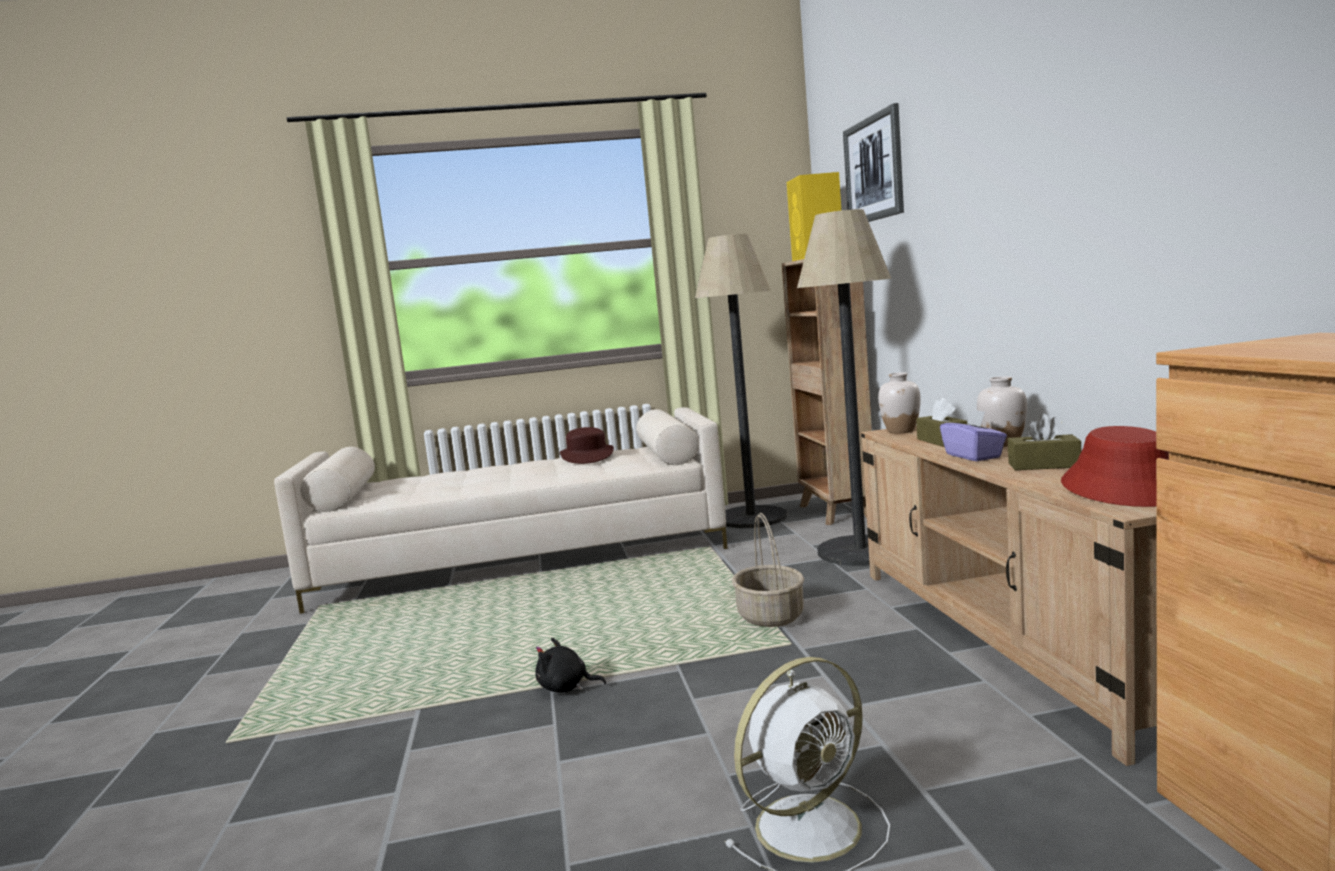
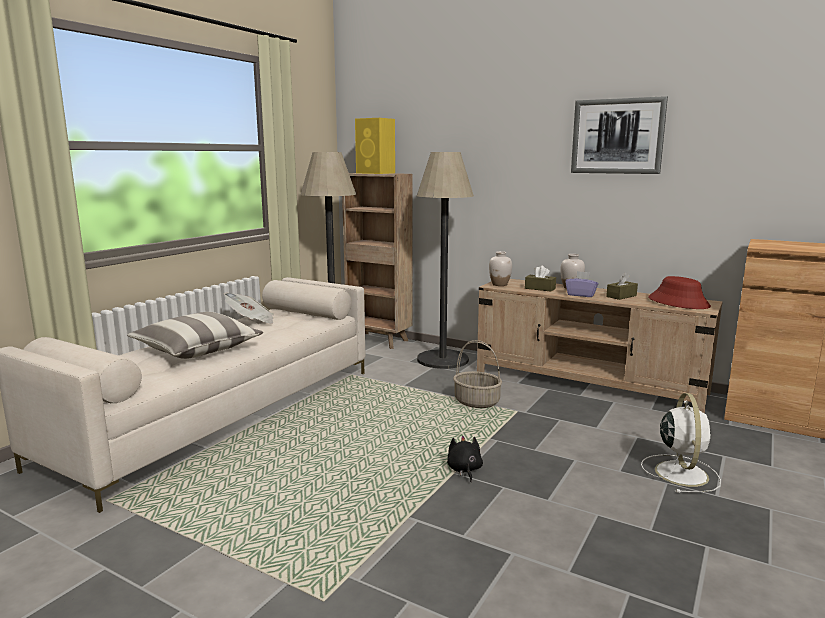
camera: 50 degrees left, 5 degrees up
(474, 478) = (197, 350): none -> pillow
(566, 688) = (464, 470): black plush toy -> black plush toy turned 120 degrees clockwise
(587, 456) = (251, 321): brown hat -> newspaper
(874, 169) = (426, 123): picture -> picture (617, 136)

